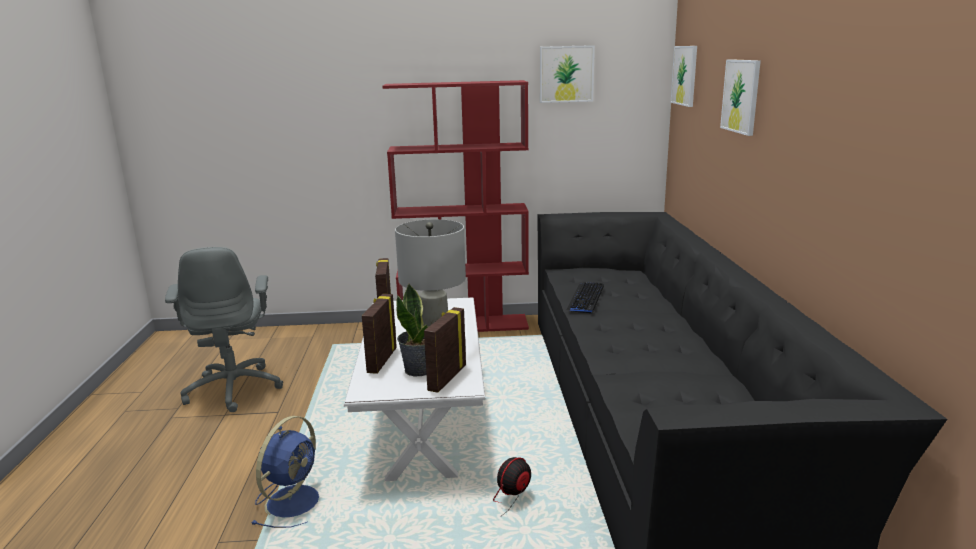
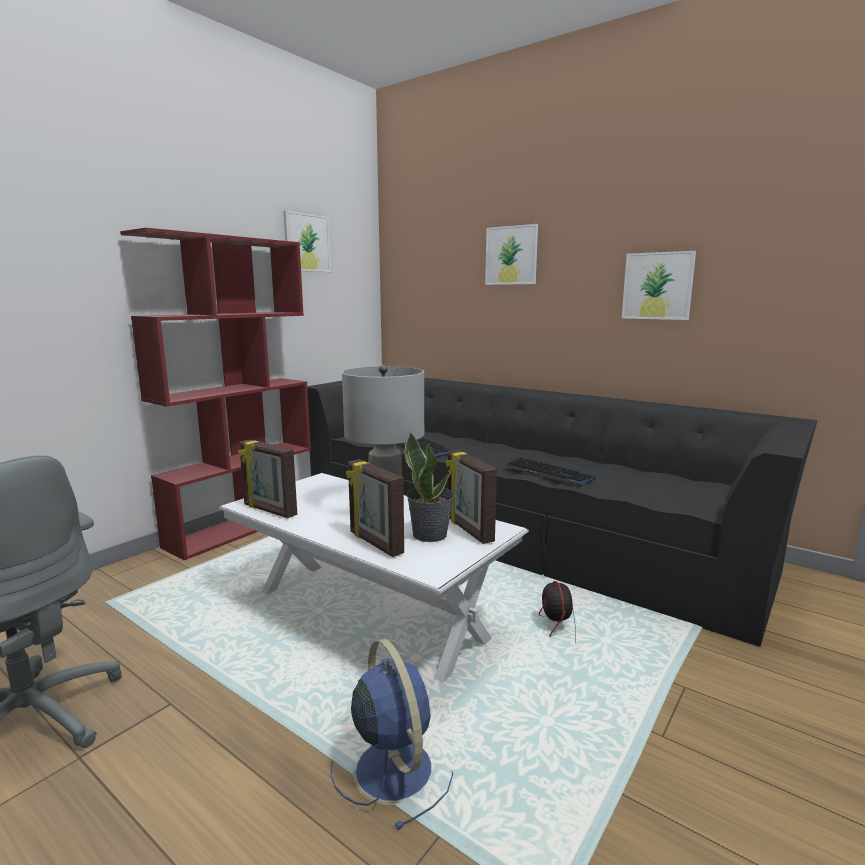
camera: 50 degrees left, 5 degrees down
(617, 362) = (548, 473): none -> keyboard
(685, 75) = (407, 250): picture -> picture (657, 286)

